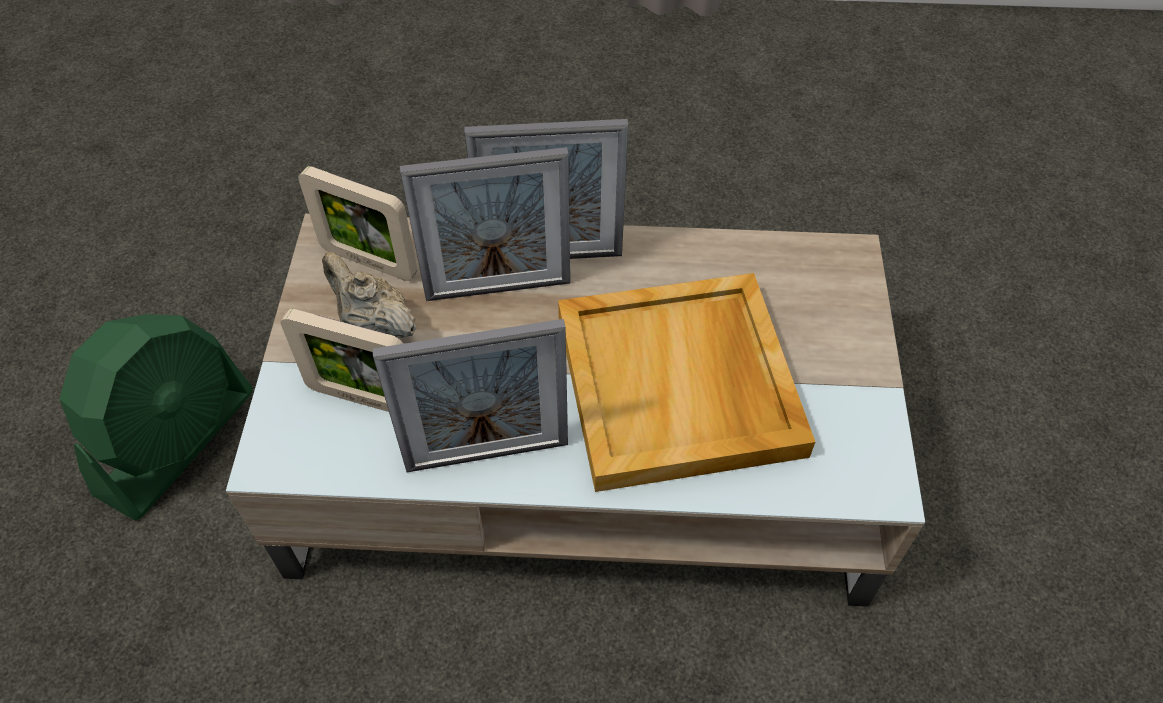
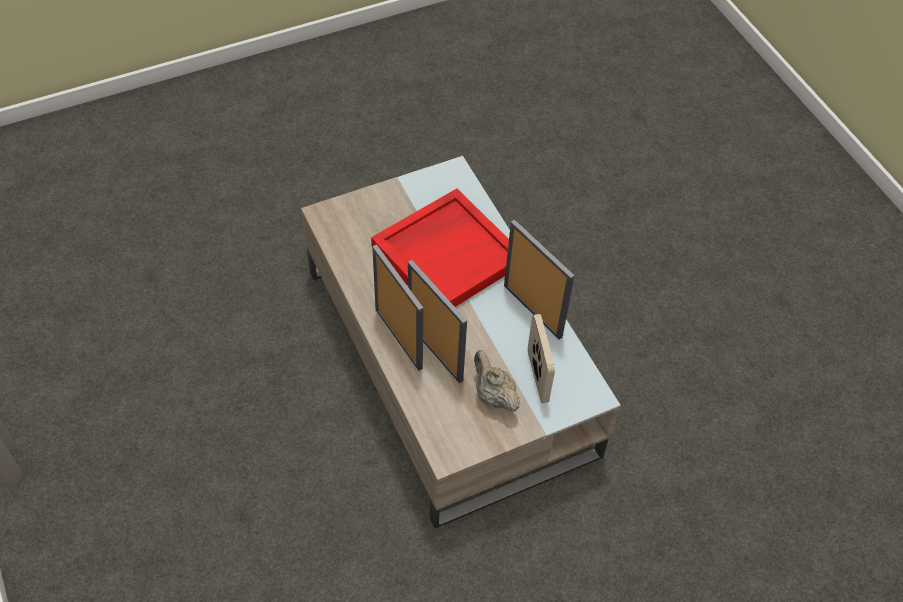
camera: 120 degrees left, 0 degrees up
(178, 442) = (568, 567): green fan -> none
(369, 262) = (453, 423): picture frame -> none
(374, 326) = (493, 395): beige teapot -> beige teapot turned 135 degrees clockwise
(680, 385) = (447, 254): beige tray -> red tray

